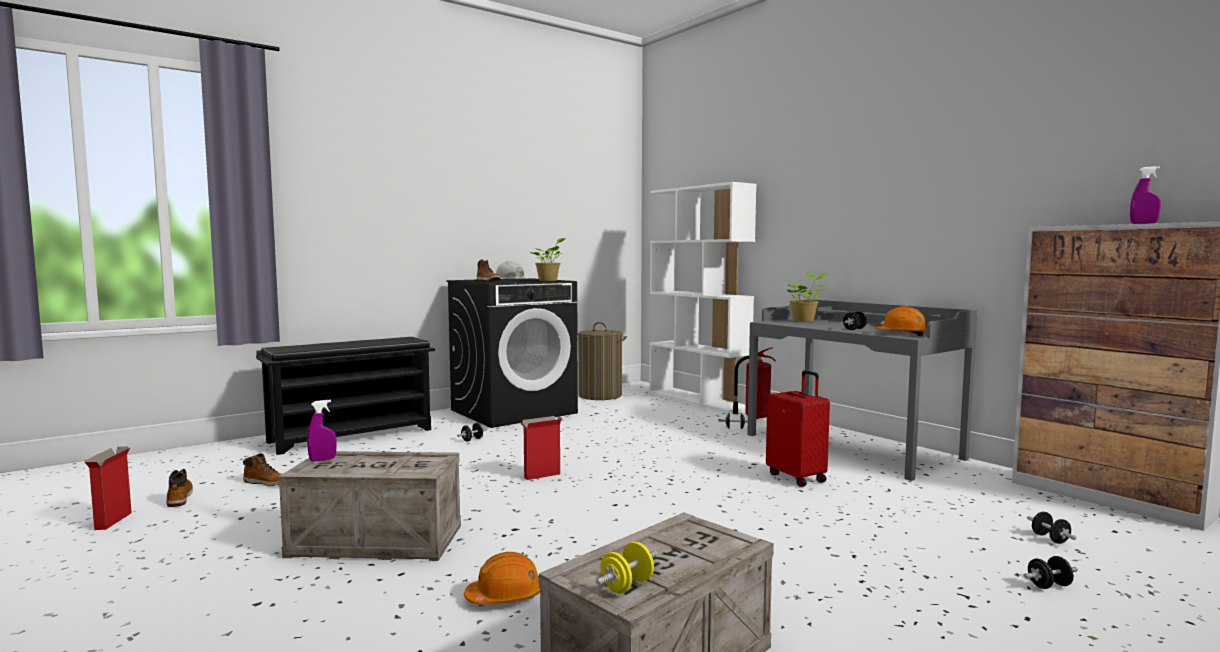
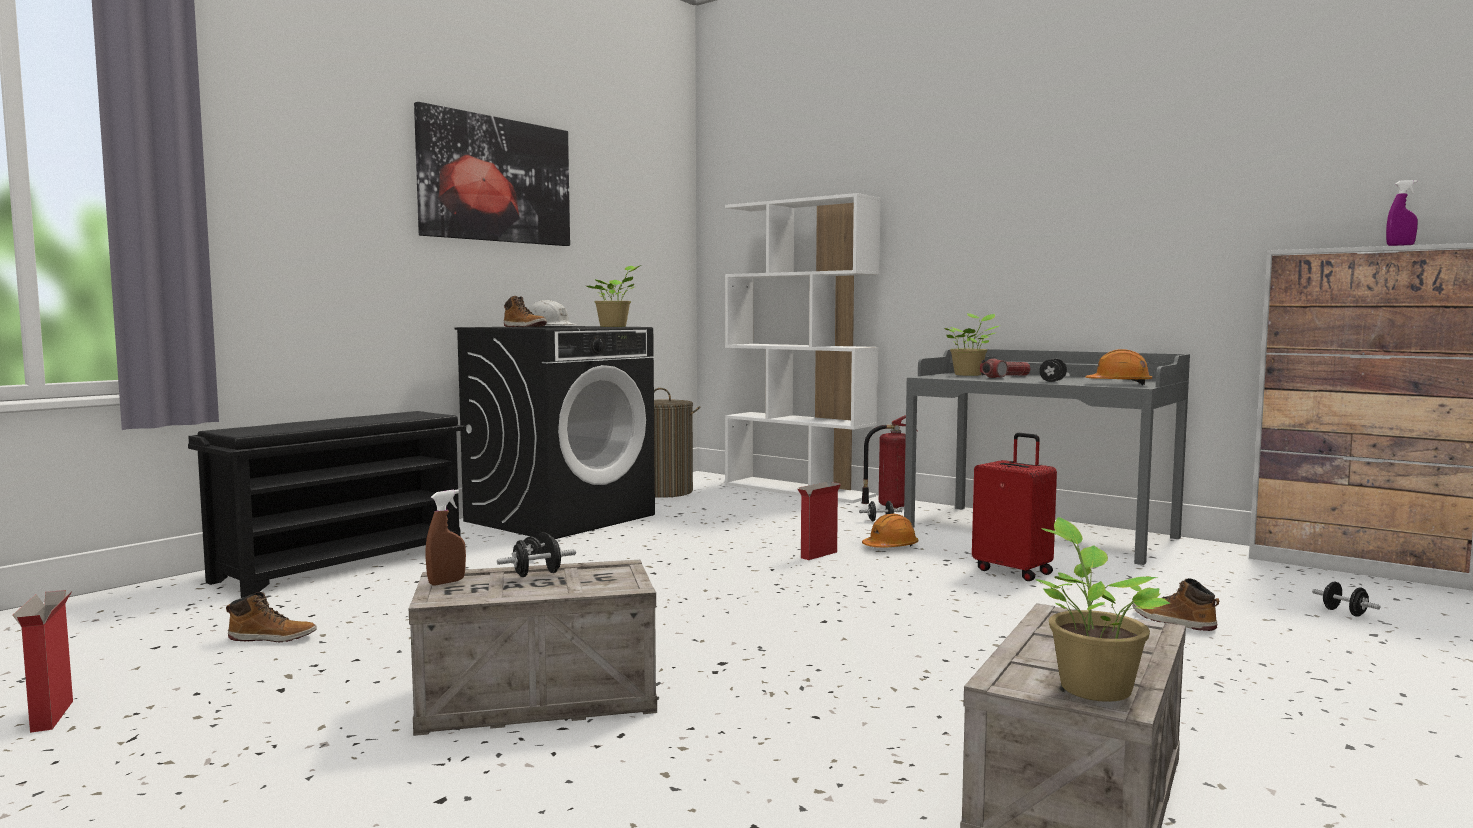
camera: 15 degrees left, 0 degrees up
(179, 498) = (138, 672): boot -> boot (1172, 621)
(322, 459) = (446, 582): purple spray bottle -> brown spray bottle
(480, 180) = (495, 180): none -> picture
(505, 597) = (799, 745): orange hard hat -> orange hard hat (890, 547)
(541, 476) = (688, 595): cardboard box -> cardboard box (818, 555)
(627, 585) = (1091, 687): yellow dumbbell -> potted plant
(827, 324) = (1005, 377): none -> flashlight
(1049, 586) = (1390, 659): black dumbbell -> black dumbbell (537, 574)

